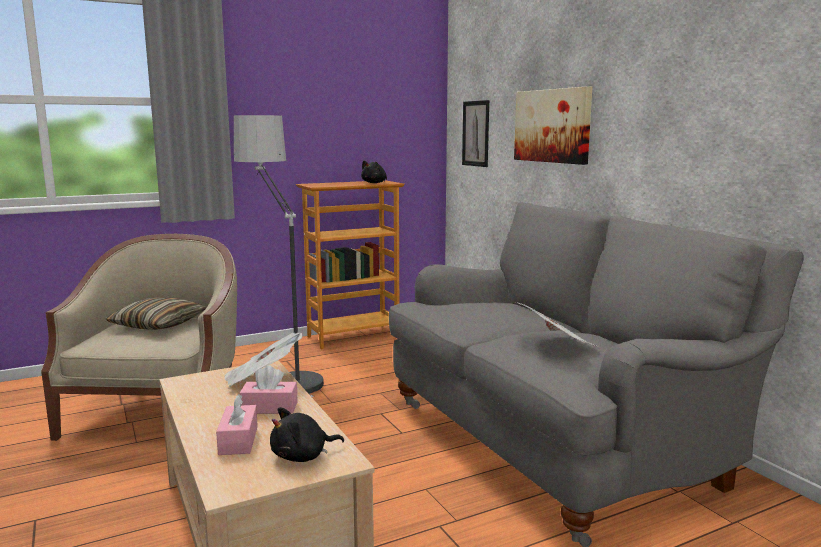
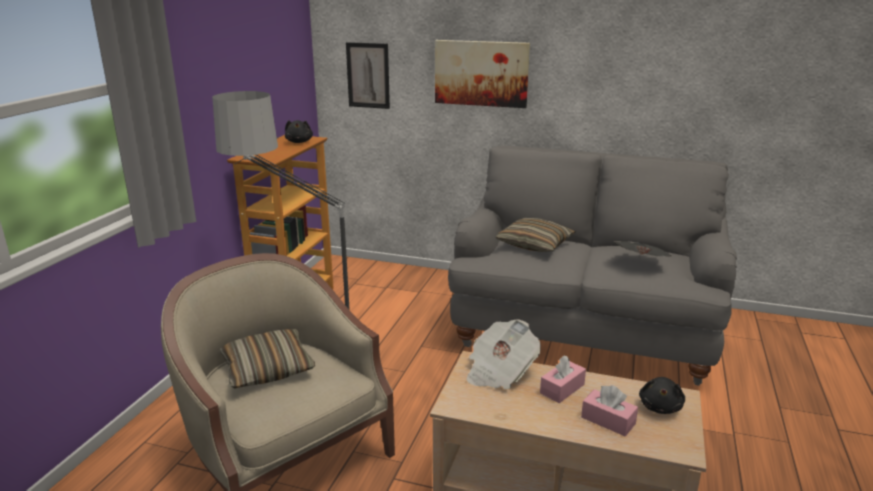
camera: 45 degrees left, 10 degrees up
(490, 306) = (535, 244): none -> pillow

